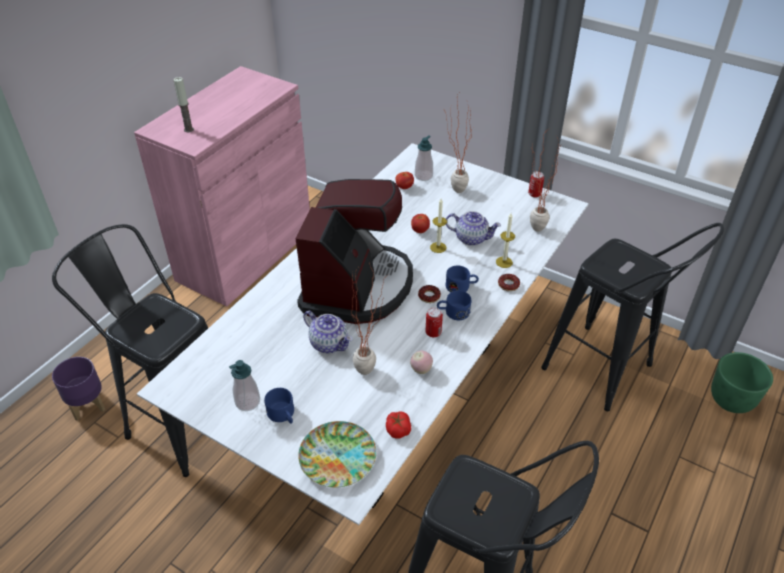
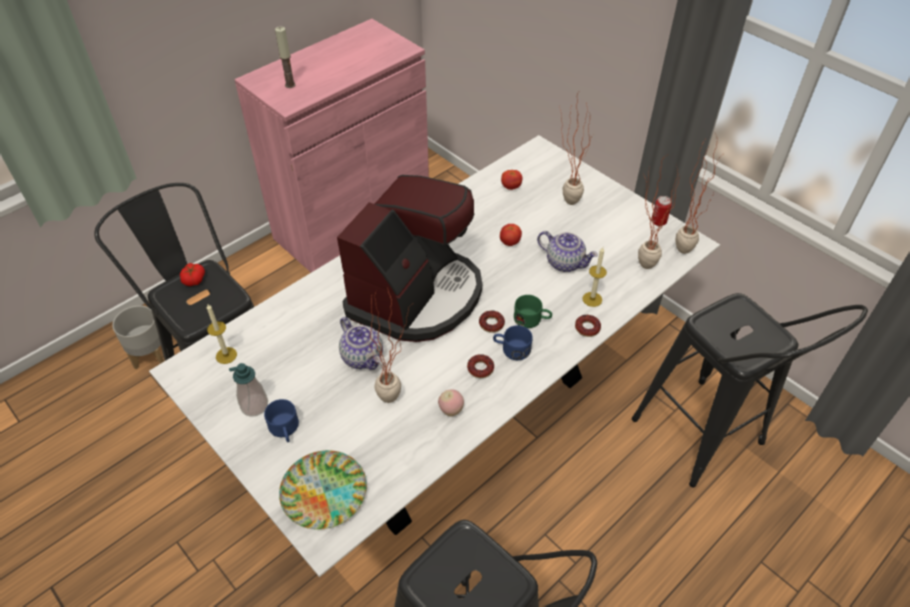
camera: 15 degrees right, 5 degrees up
(88, 405) = (150, 355): purple planter -> grey planter
(398, 429) = (400, 475): tomato -> tomato (194, 279)
(423, 176) = (537, 177): soap dispenser -> none
(433, 332) = (480, 368): can -> donut
(438, 247) = (523, 266): candle -> candle (226, 355)
(461, 287) = (532, 320): blue mug -> green mug
(561, 209) = (684, 246): none -> potted plant
(730, 400) = (847, 508): green planter -> none

